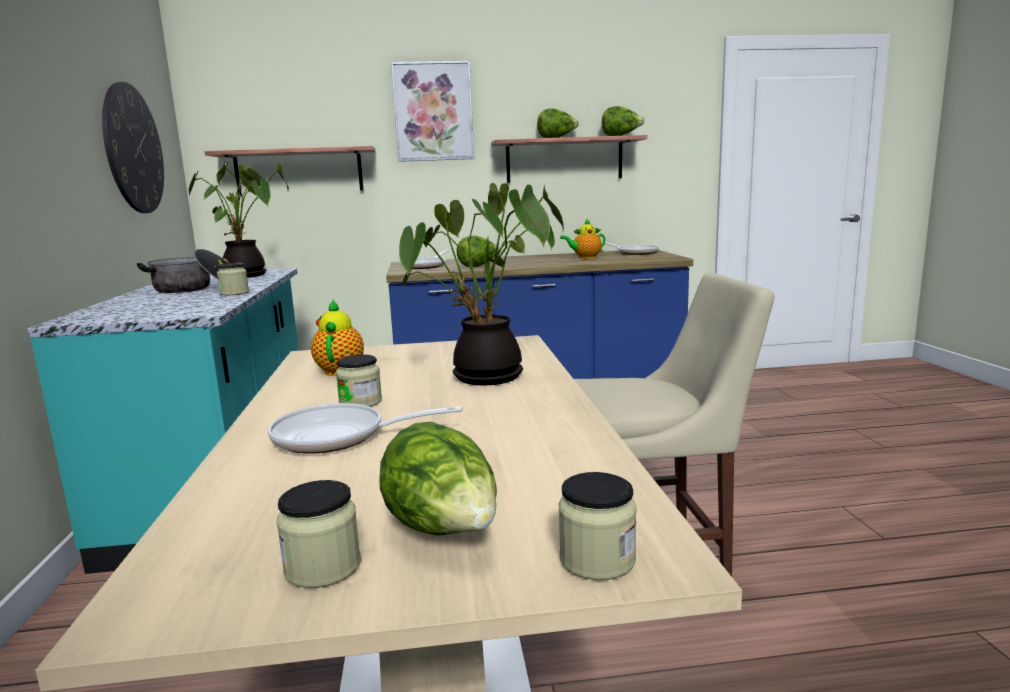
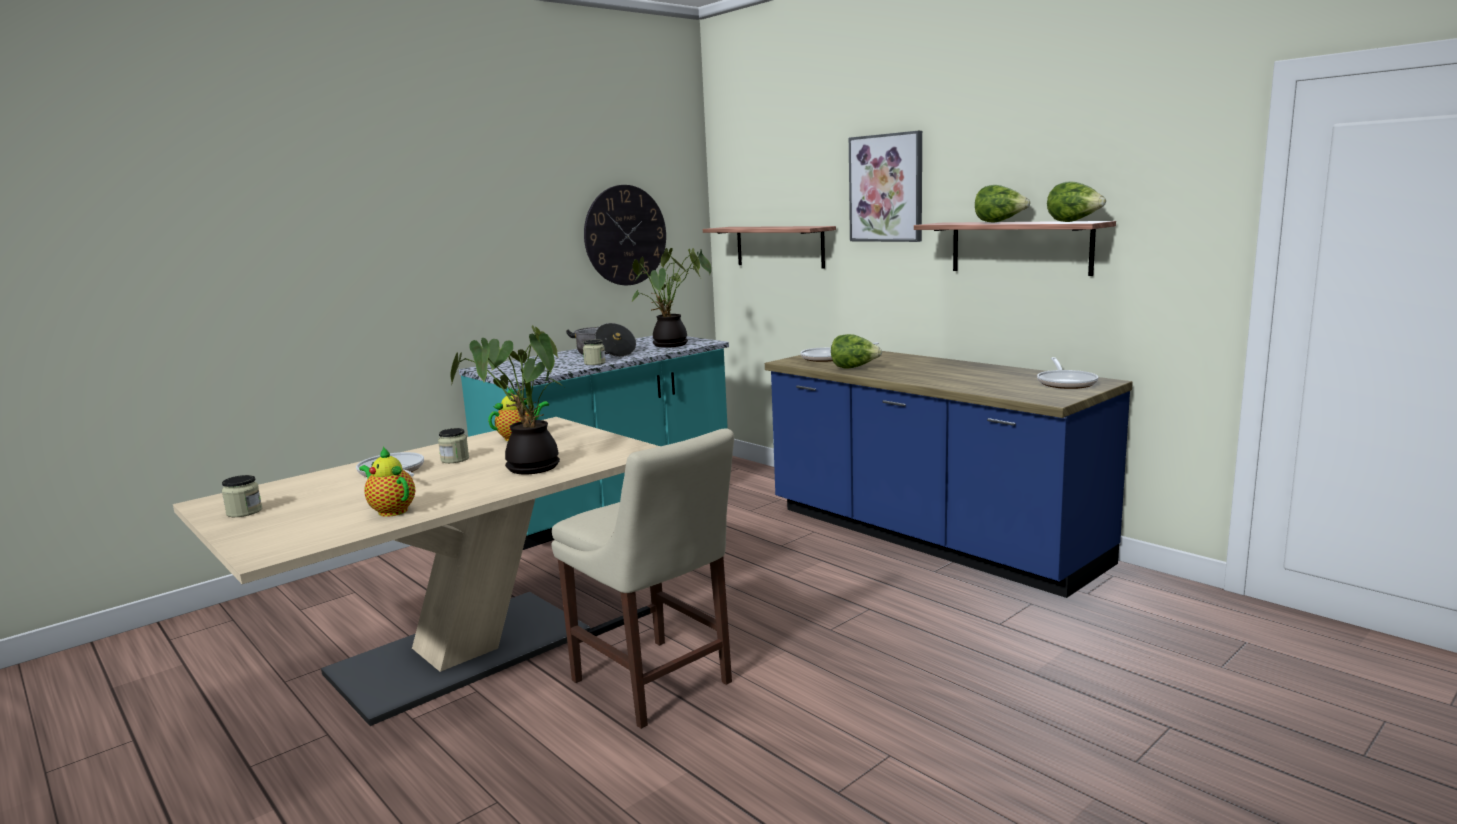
camera: 55 degrees right, 0 degrees up
(444, 531) = (282, 519): lettuce -> none
(585, 258) = (983, 378): teapot -> teapot (391, 510)
(597, 559) = (261, 547): jar -> none

